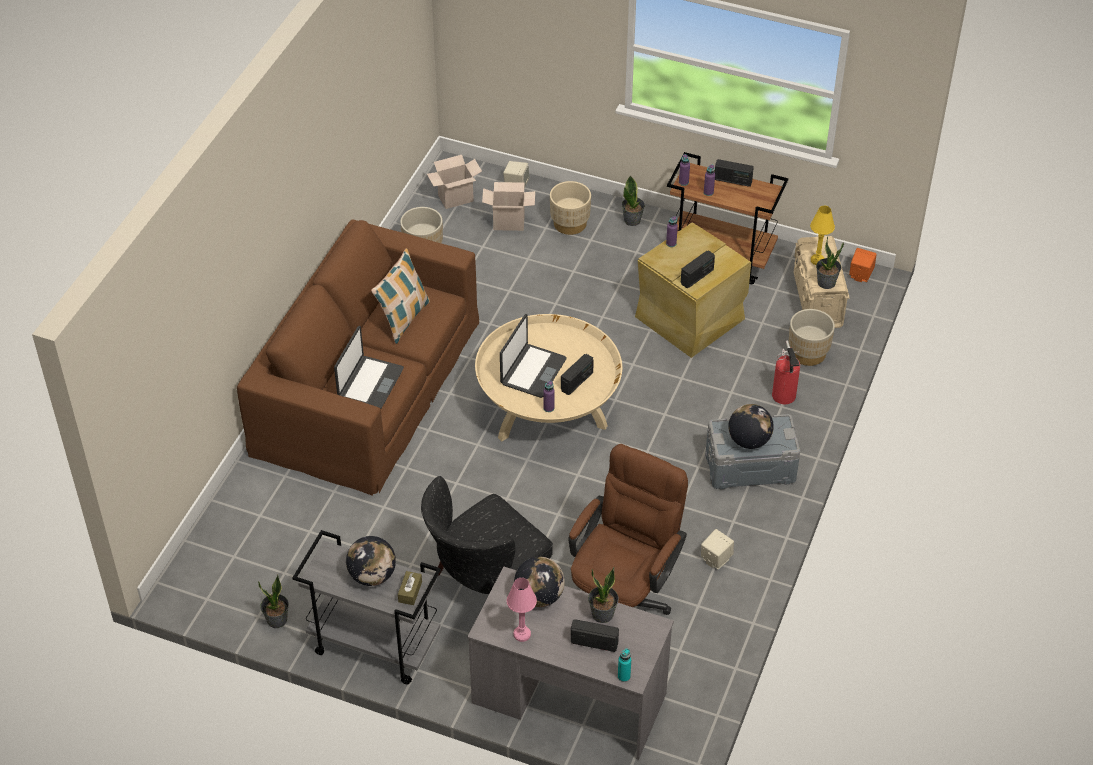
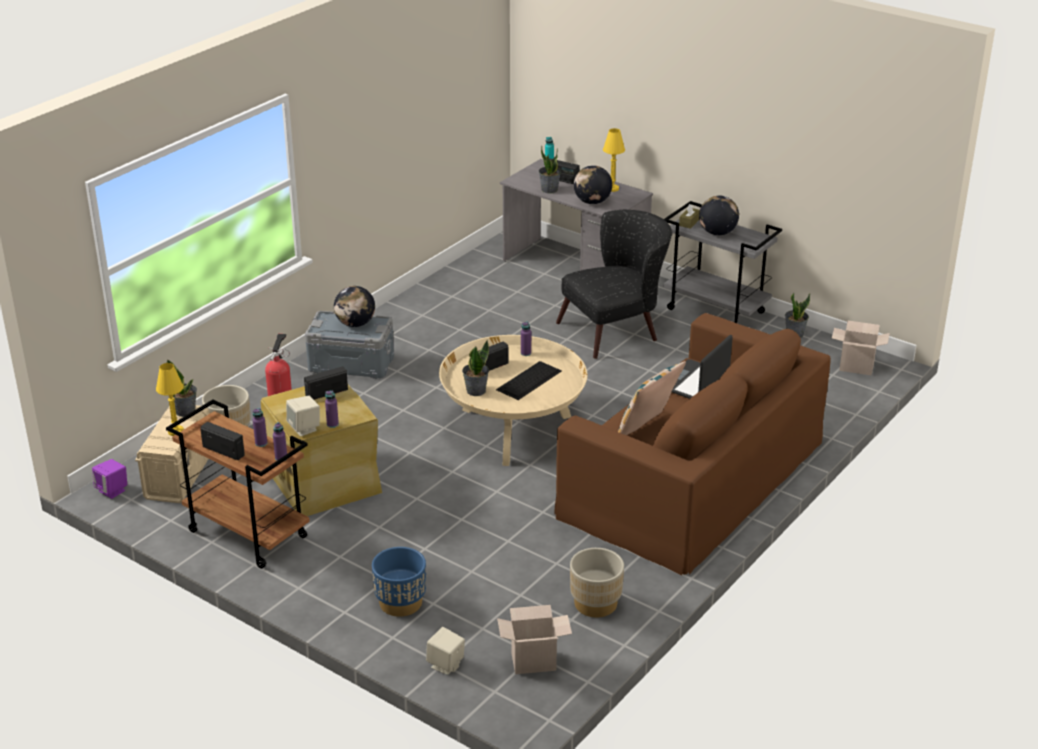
camera: 165 degrees left, 15 degrees down
(510, 222) = (474, 618): cardboard box -> cardboard box (855, 367)
(522, 634) = (612, 189): pink table lamp -> yellow table lamp
(532, 371) = (529, 381): laptop -> keyboard
(570, 224) = (401, 603): beige planter -> blue planter
(623, 596) = (507, 308): brown office chair -> none
(632, 220) = (321, 593): potted plant -> potted plant (475, 390)
(715, 559) = (421, 317): beige speaker -> beige speaker (304, 428)
(860, 275) = (112, 491): orange speaker -> purple speaker

